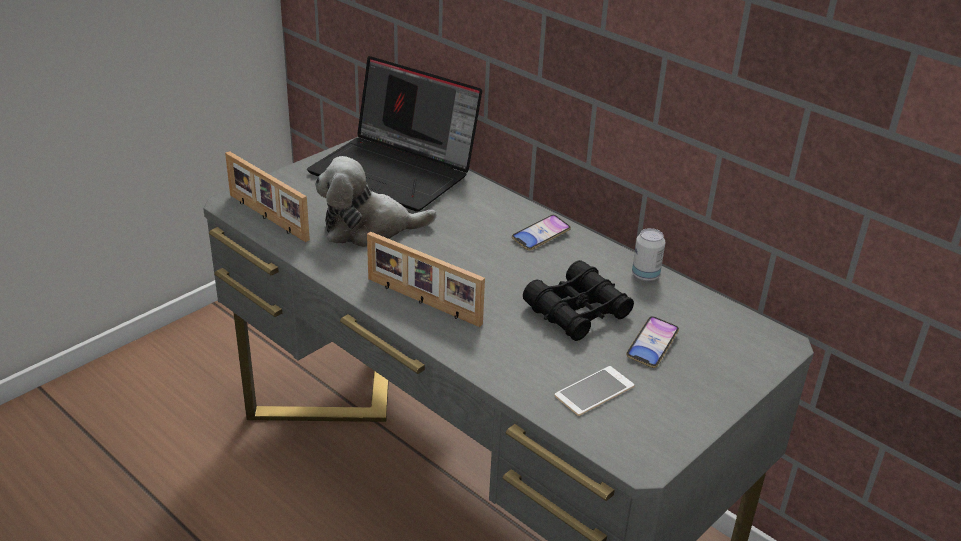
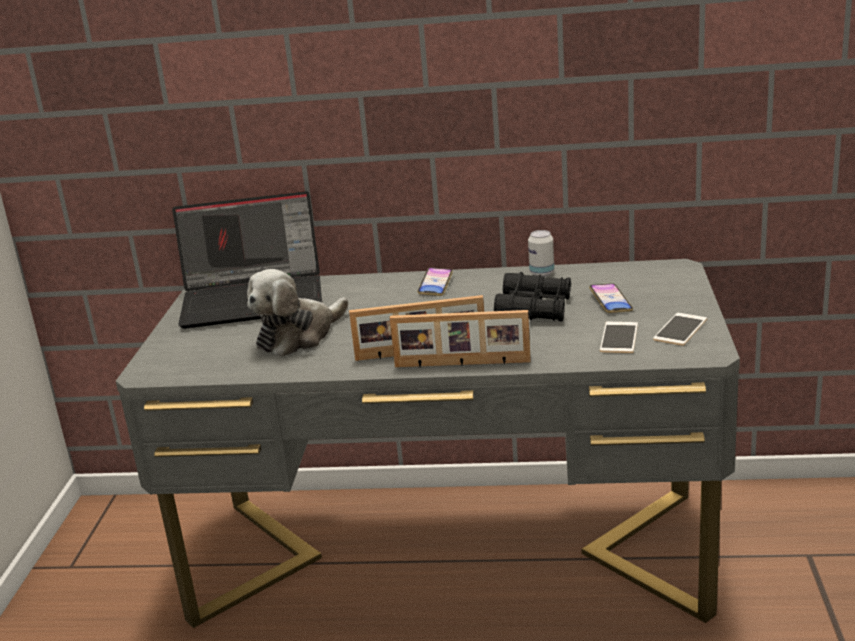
camera: 35 degrees left, 10 degrees down
(267, 217) = (197, 367): picture frame -> picture frame (462, 364)
(661, 418) = (680, 329): none -> phone

